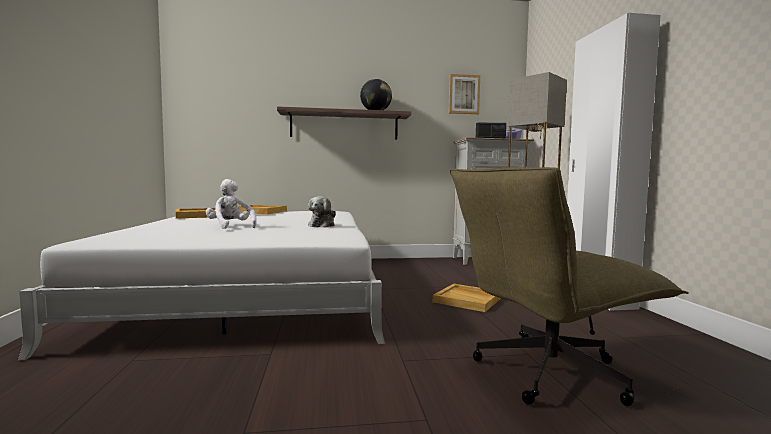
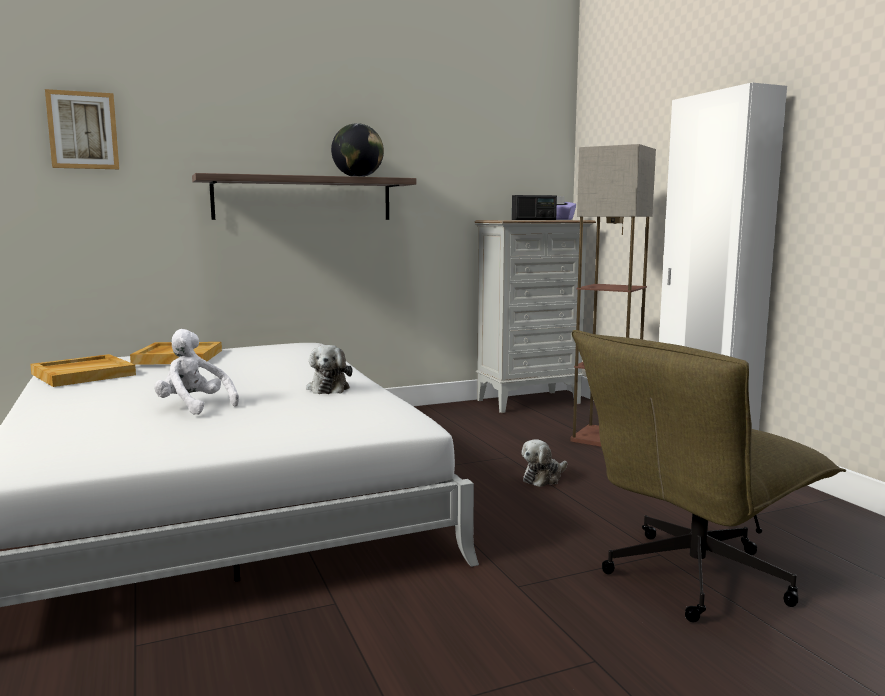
camera: 15 degrees left, 5 degrees up
(463, 94) = (488, 145): picture -> picture (83, 130)
(468, 300) = (543, 478): beige tray -> plush toy

